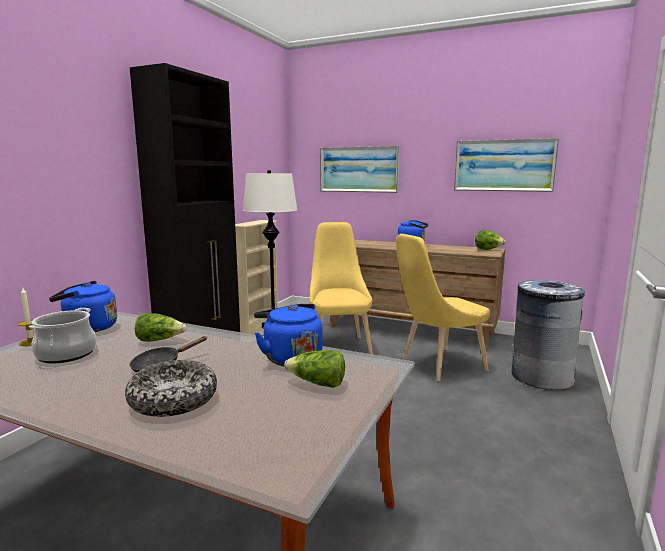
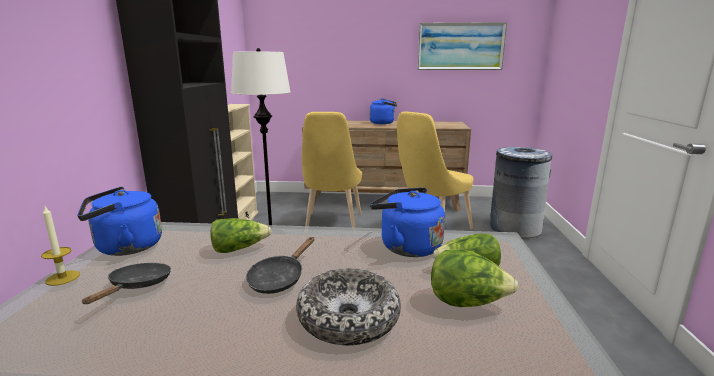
camera: 20 degrees left, 5 degrees up
(66, 354) = (137, 286): cooking pot -> black frying pan
(339, 346) = (332, 225): yellow chair -> yellow chair turned 150 degrees counterclockwise
(359, 169) = (323, 50): picture -> none
(488, 250) = (451, 123): lettuce -> lettuce (467, 303)

